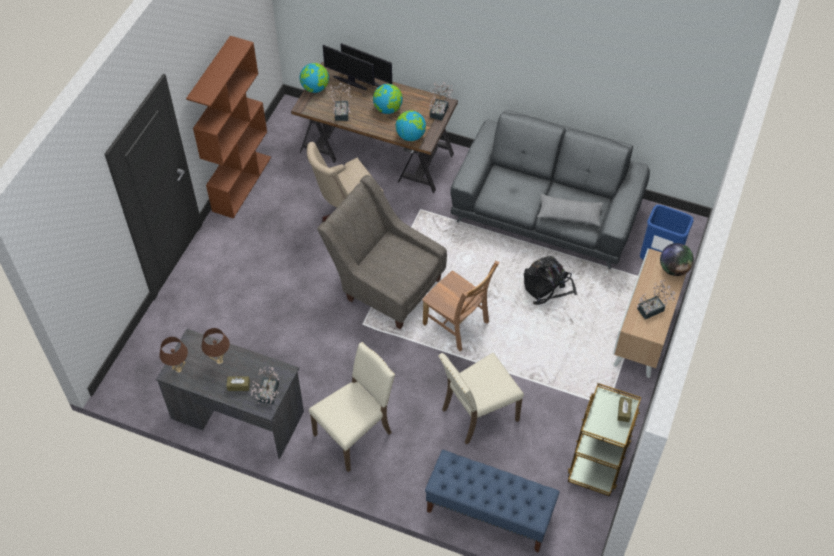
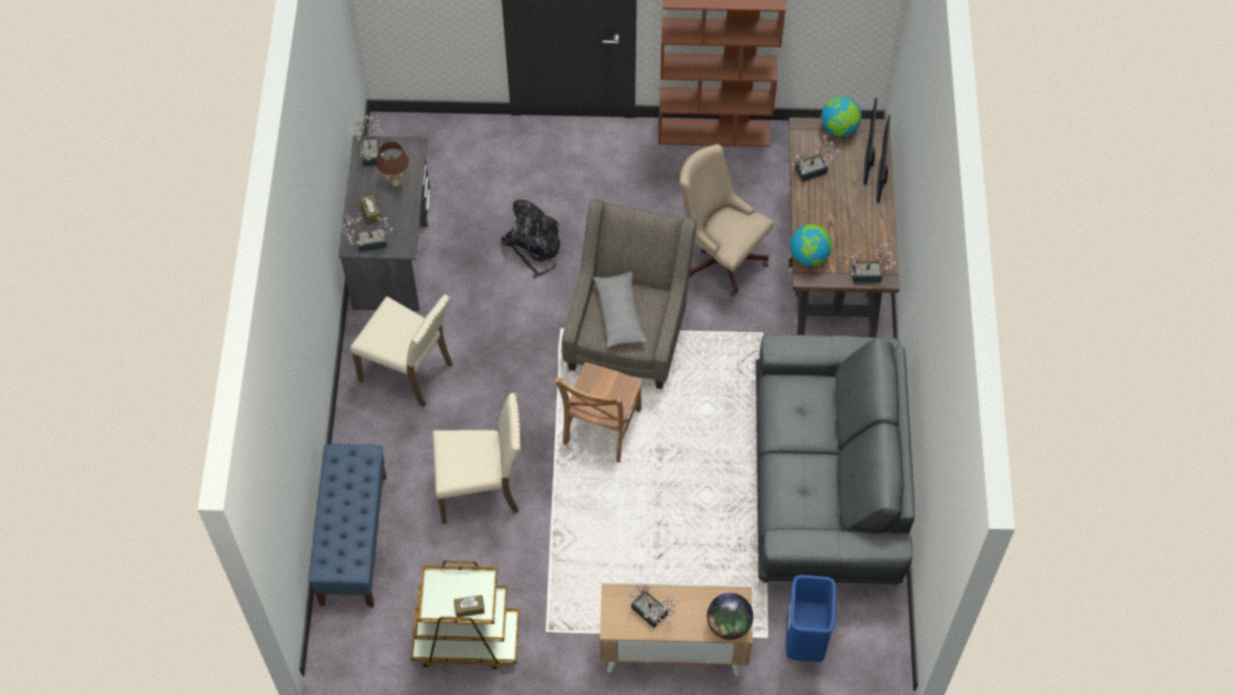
camera: 70 degrees right, 5 degrees up
(178, 370) = (371, 151): brown table lamp -> potted plant
(388, 109) = (843, 217): globe -> none
(477, 414) = (481, 489): beige chair -> beige chair turned 135 degrees clockwise
(547, 287) = (701, 514): black backpack -> black backpack (534, 246)
(569, 214) = (789, 487): grey pillow -> grey pillow (619, 314)

